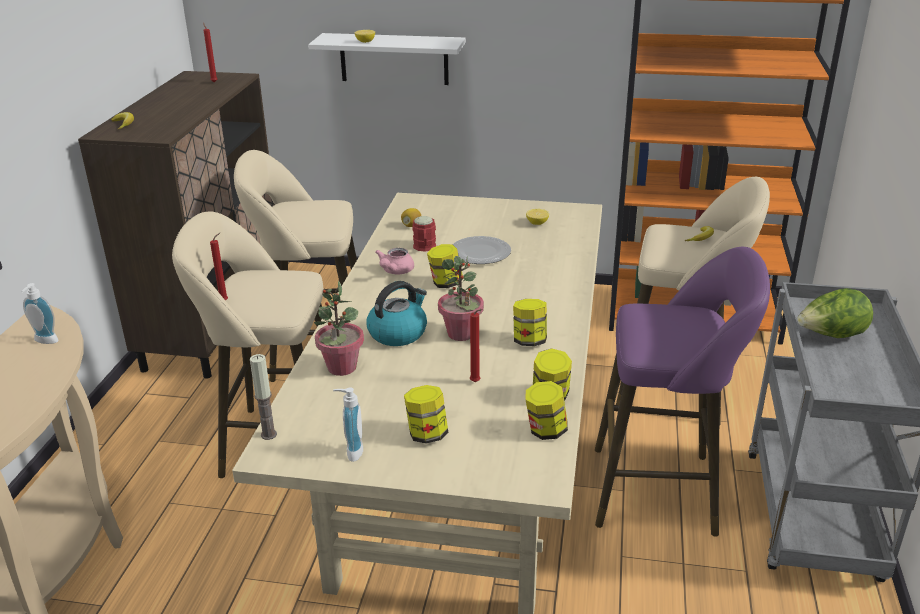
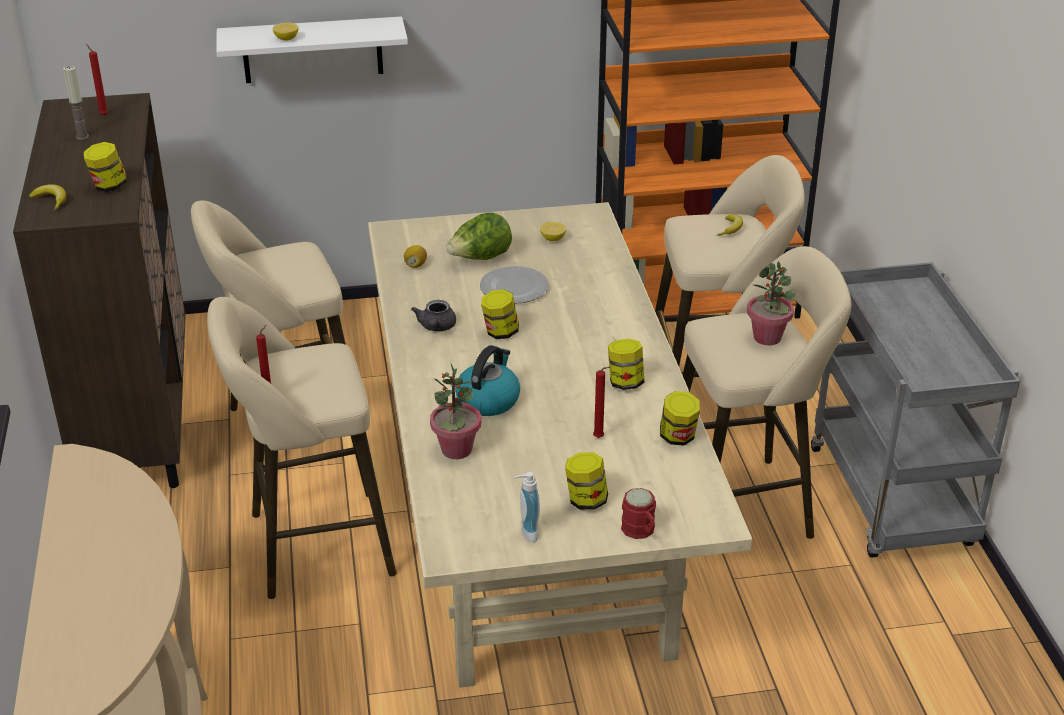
camera: 20 degrees left, 5 degrees up
(44, 342) = (109, 488): soap dispenser -> none
(269, 434) = (434, 534): candle -> candle (82, 137)
(395, 271) = (436, 327): pink teapot -> grey teapot
(425, 248) = (449, 292): red mug -> red mug (641, 531)
(461, 333) = (553, 388): potted plant -> potted plant (767, 337)
(545, 431) = (692, 472): jar -> jar (109, 186)
(662, 490) = (744, 504): purple stool -> beige stool
(831, 336) = (896, 321): lettuce -> lettuce (480, 259)

